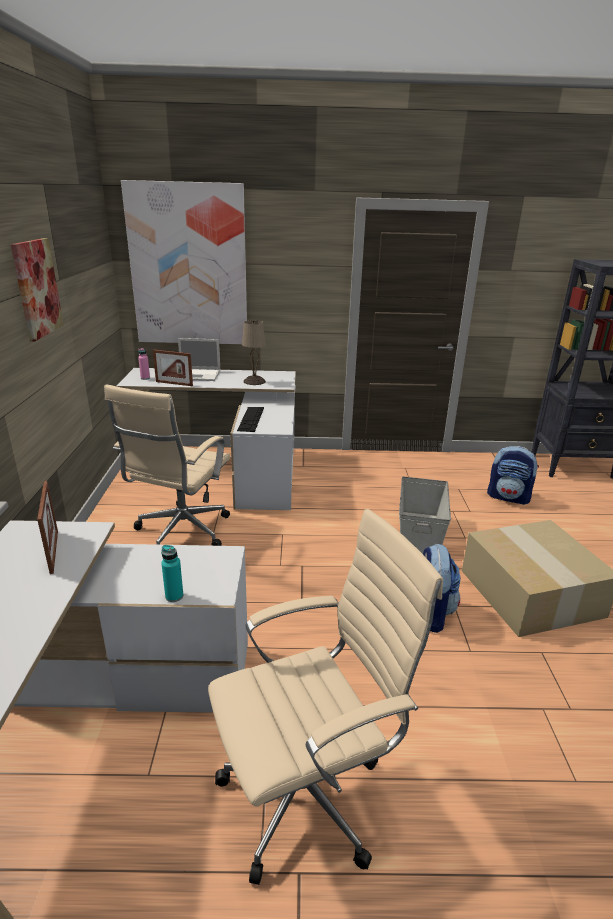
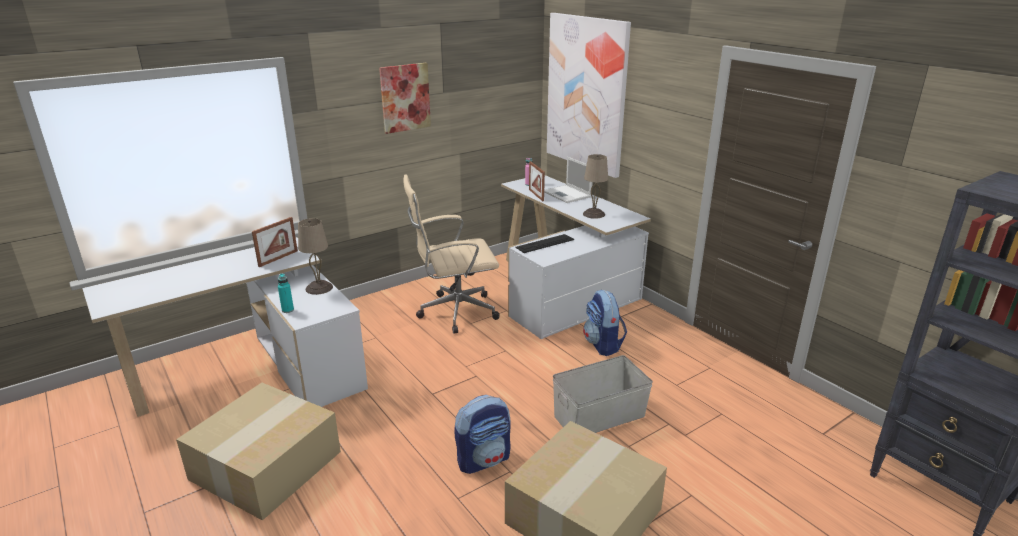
camera: 55 degrees right, 0 degrees up
(149, 557) = (318, 288): none -> beige table lamp
(310, 794) = (266, 467): beige office chair -> cardboard box
(508, 497) = (759, 454): backpack -> backpack (603, 345)

